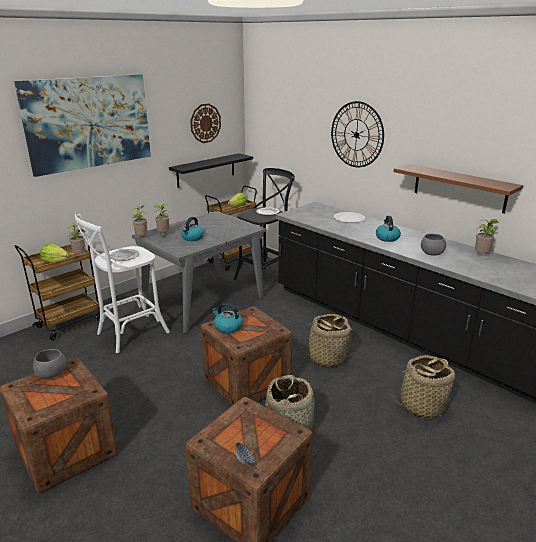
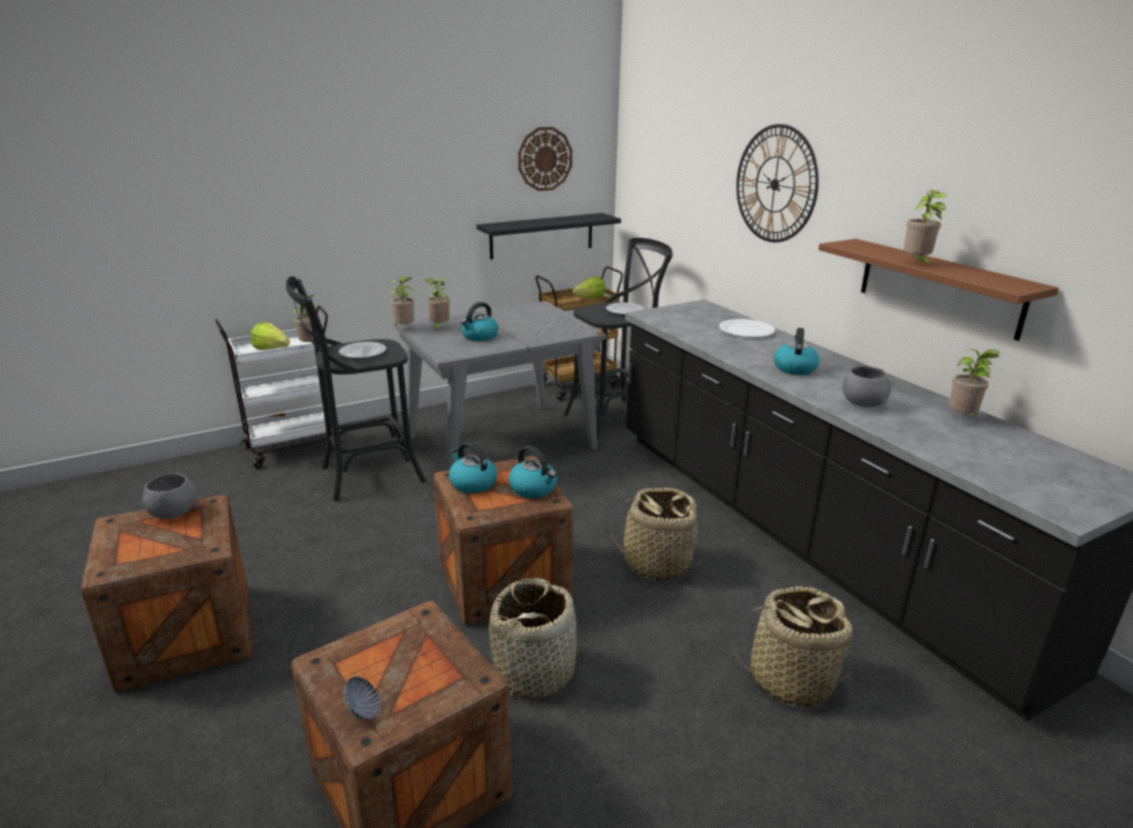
camera: 15 degrees right, 0 degrees up
(70, 324) = (294, 448): brown cart -> white cart
(89, 122) = (346, 143): picture -> none
(129, 334) = (367, 475): white stool -> black stool
(265, 325) = (534, 488): none -> kettle
(450, 177) = (916, 263): none -> potted plant

